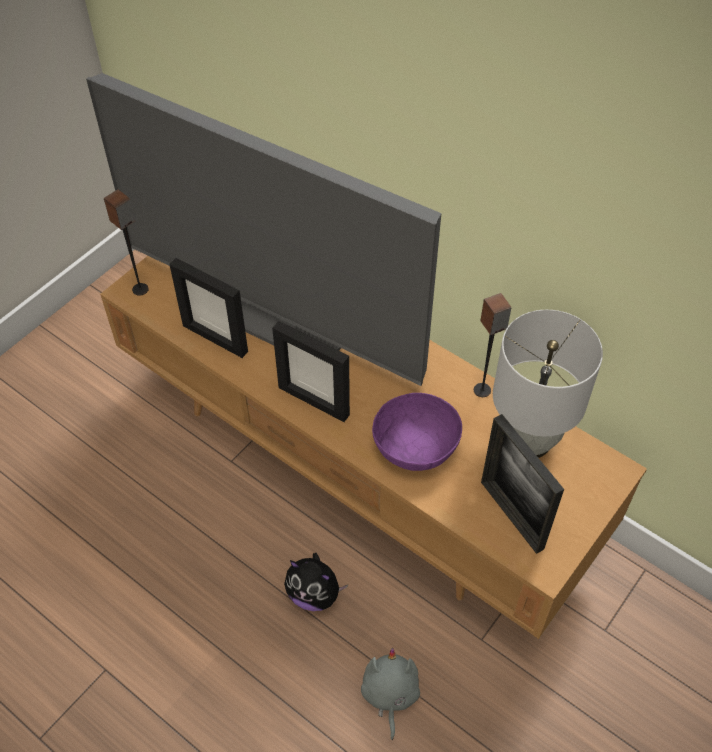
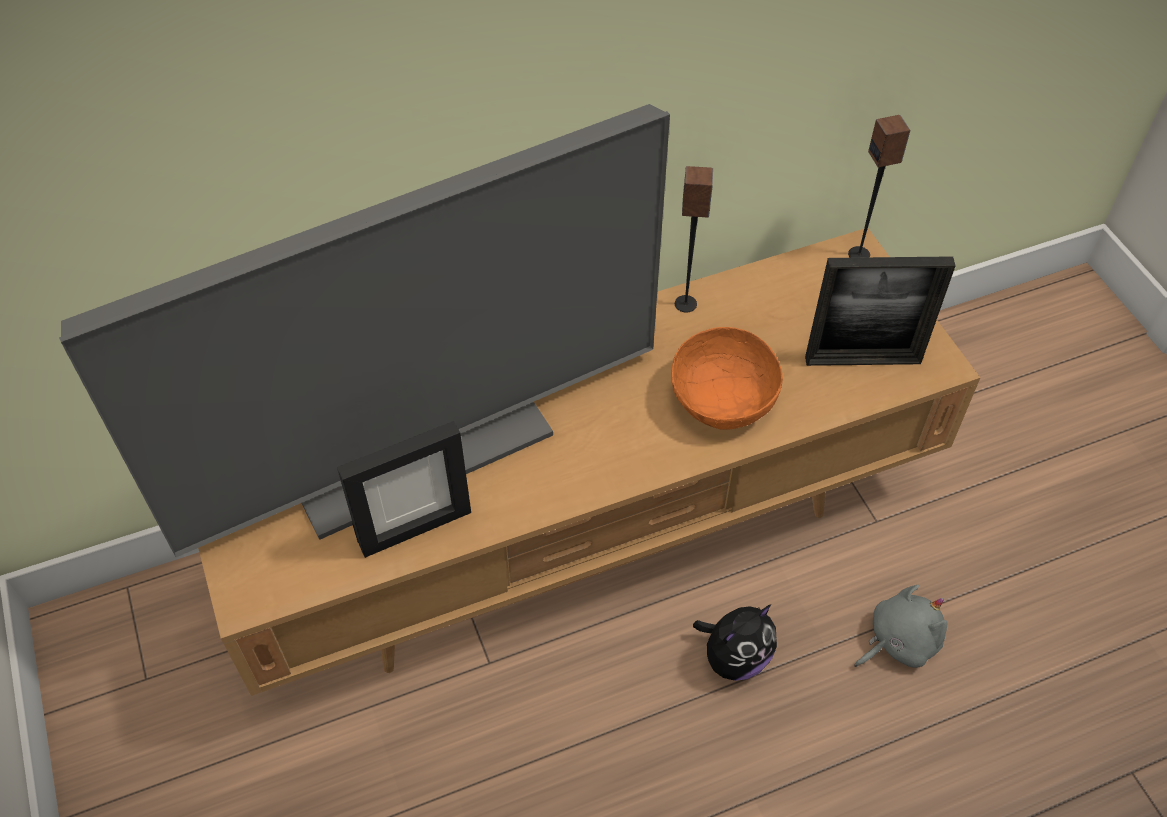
camera: 60 degrees left, 0 degrees up
(140, 289) = (256, 582): speaker -> speaker (859, 254)
(314, 400) = (592, 465): picture frame -> none
(389, 694) = (898, 641): grey plush toy -> grey plush toy turned 120 degrees clockwise
(415, 446) = (722, 399): purple bowl -> orange bowl
(528, 439) = (776, 299): white table lamp -> none

